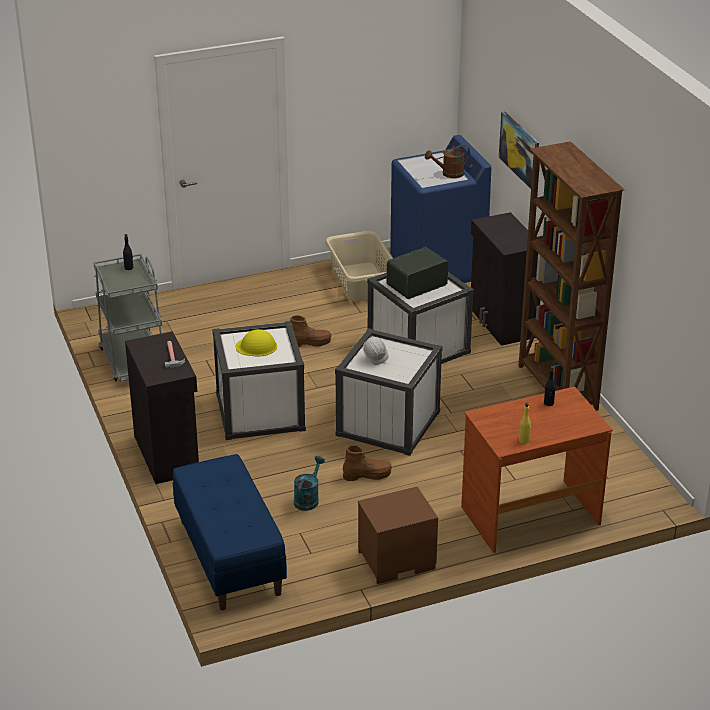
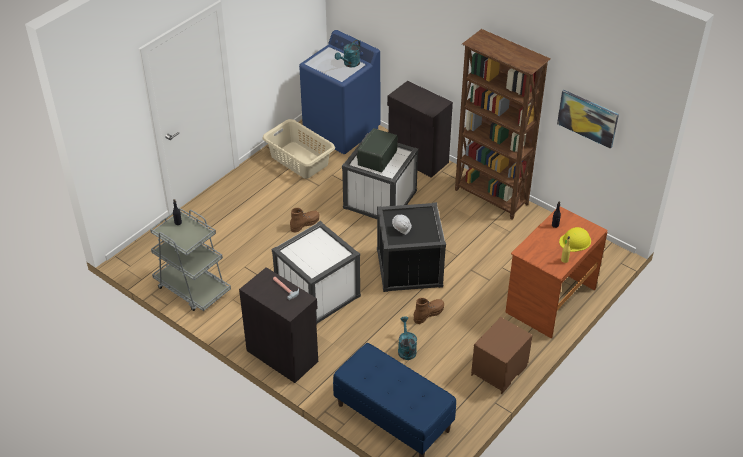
camera: 30 degrees left, 10 degrees up
(256, 346) = (313, 251): yellow hard hat -> yellow hard hat (575, 241)
(388, 423) = (409, 268): white storage box -> black storage box
(449, 174) = (349, 64): brown watering can -> turquoise watering can
(520, 150) = (412, 36): picture -> picture (588, 118)

